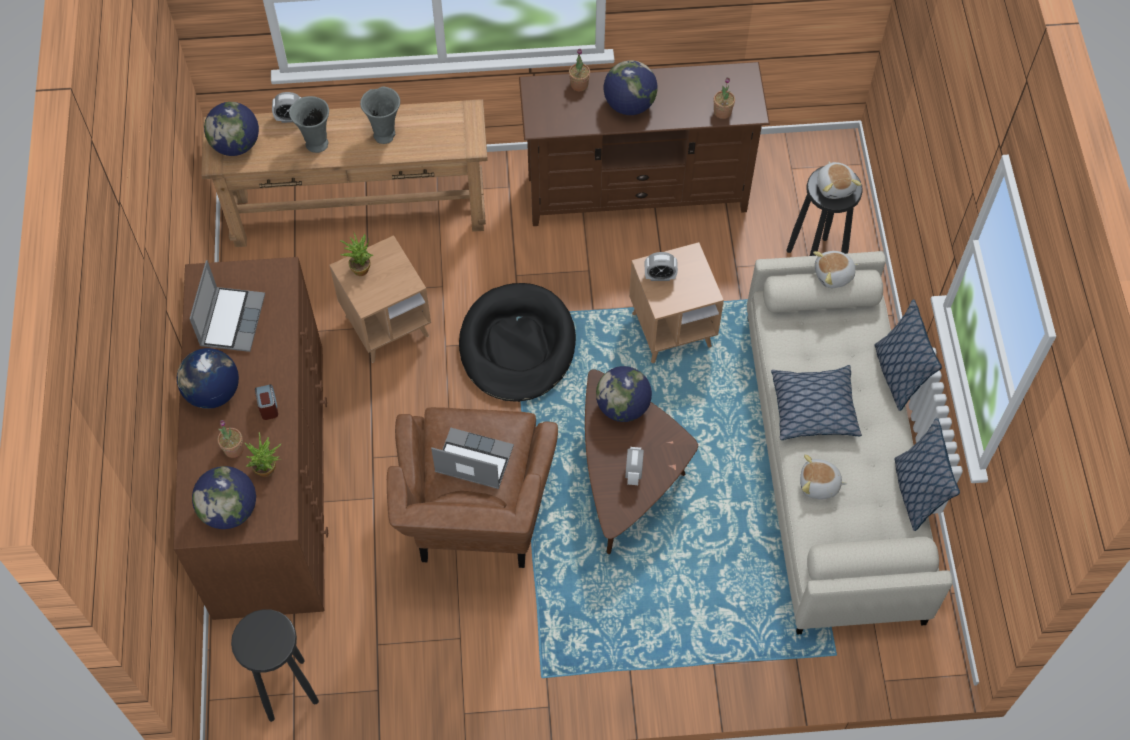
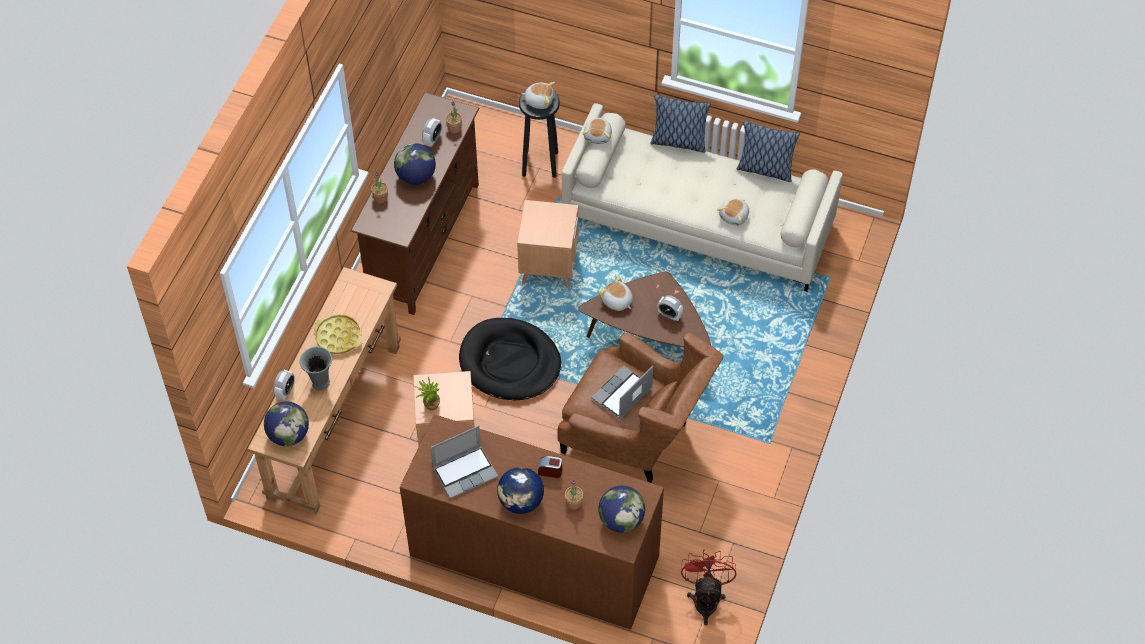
camera: 65 degrees left, 5 degrees down
(231, 319) = (465, 471): laptop -> laptop turned 120 degrees clockwise
(269, 471) = (602, 487): potted plant -> none
(286, 688) = (706, 599): black stool -> red fan
(385, 134) = (338, 337): grey vase -> yellow tray
(623, 407) = (617, 301): globe -> plush toy
(660, 276) = (540, 232): alarm clock -> alarm clock (432, 140)
(814, 408) = (679, 195): pillow -> none

